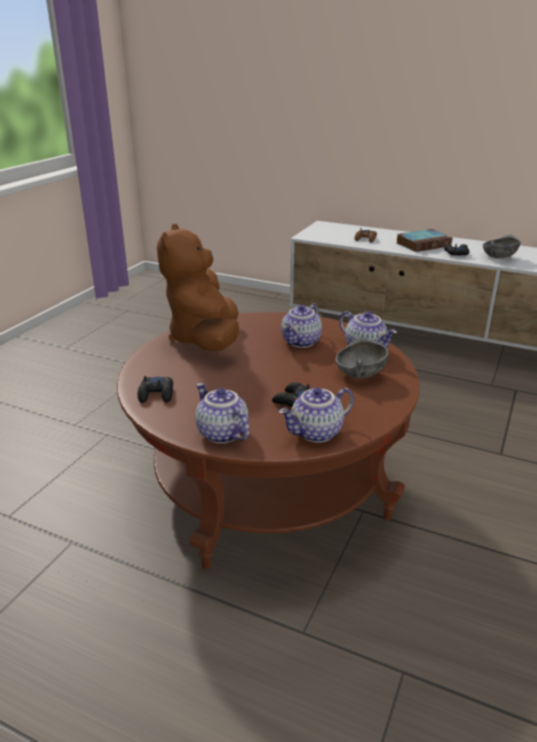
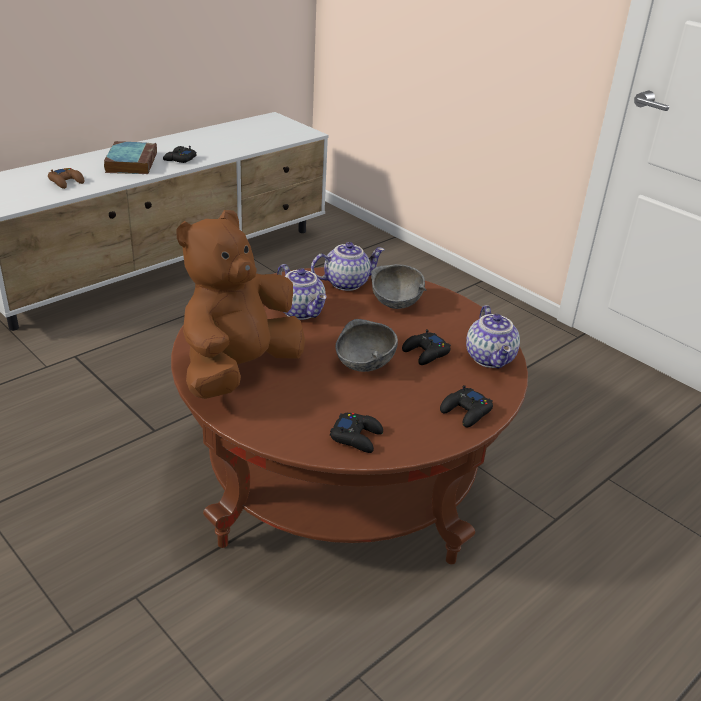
camera: 70 degrees left, 5 degrees up
(205, 340) = (239, 370): brown plush toy -> brown plush toy turned 105 degrees clockwise
(221, 433) = (466, 412): teapot -> black game controller
(498, 257) = (216, 148): grey bowl -> grey bowl (364, 364)

